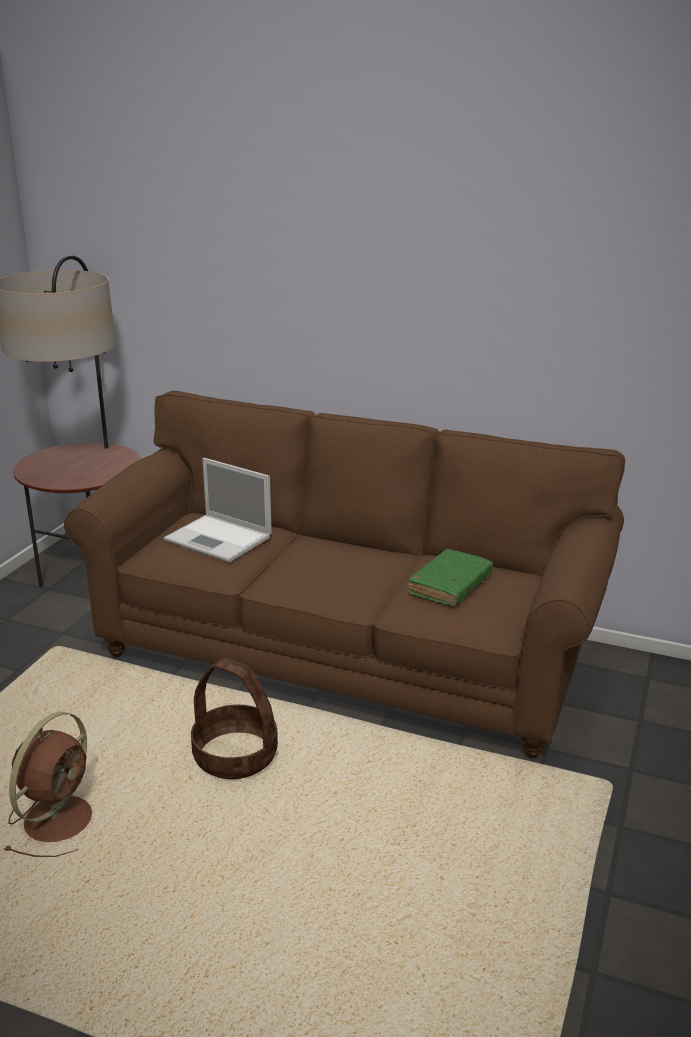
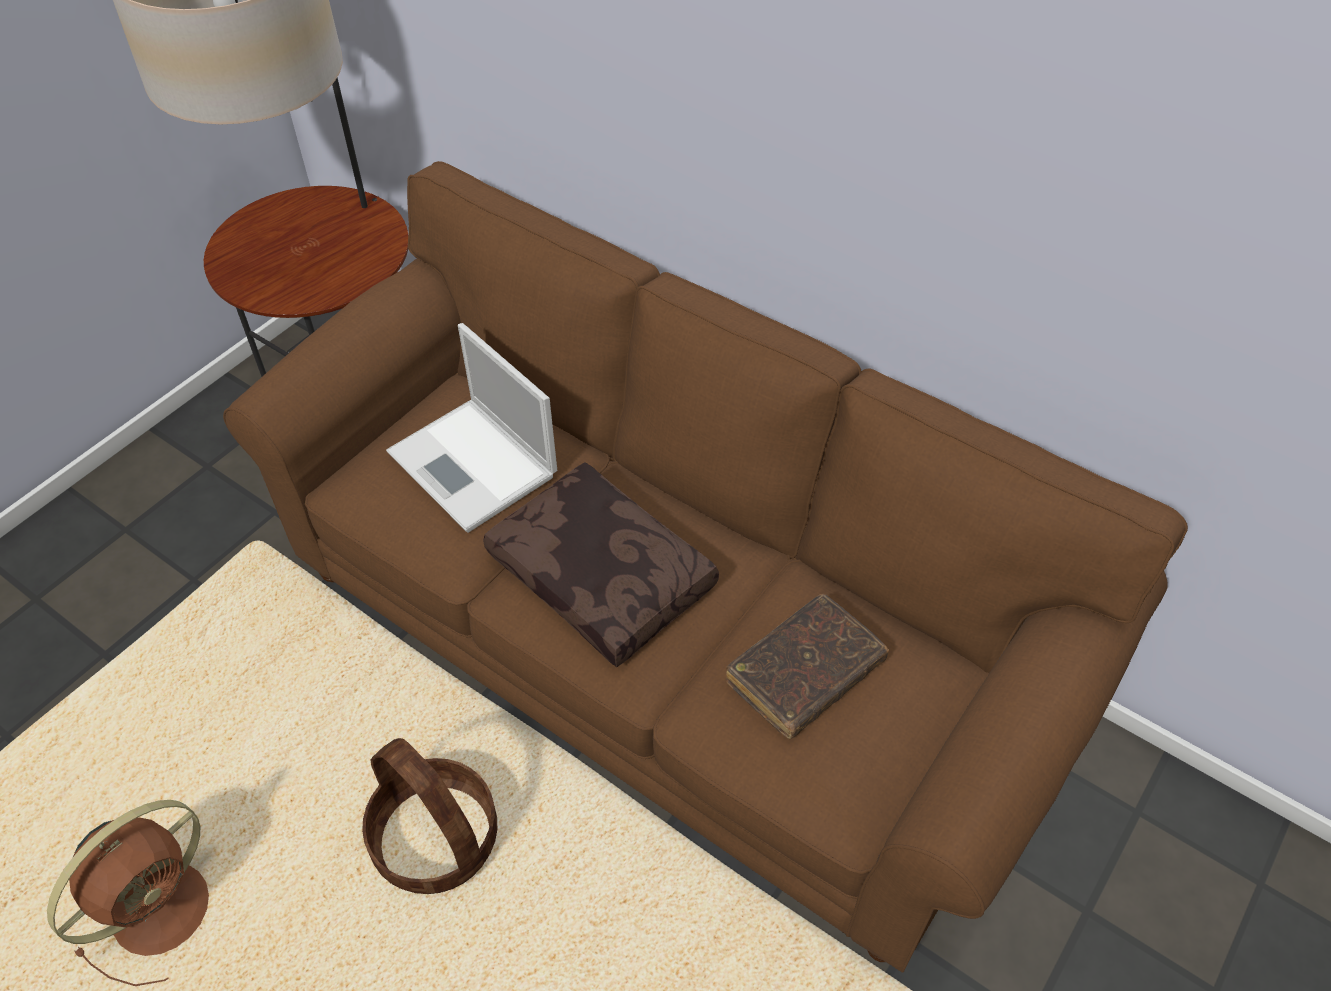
camera: 15 degrees right, 25 degrees up
(317, 570) = (604, 575): none -> brown pillow
(450, 586) = (805, 673): green book -> brown book

